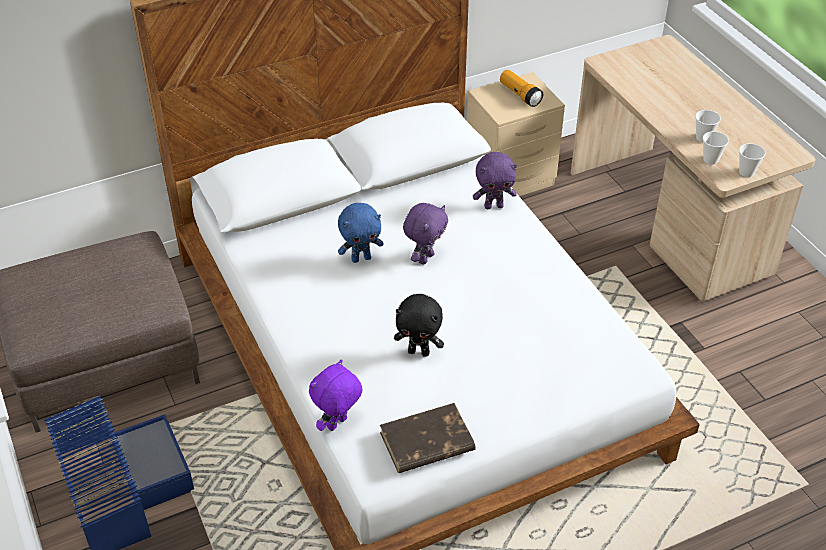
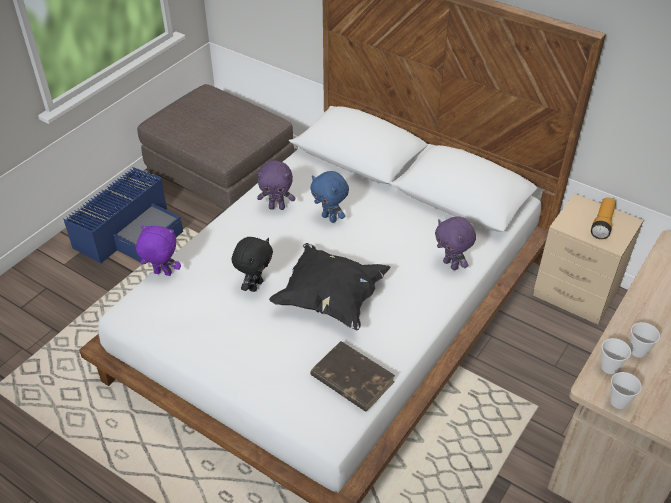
camera: 60 degrees right, 0 degrees up
(419, 352) = (255, 285): black plush toy -> black plush toy turned 135 degrees counterclockwise
(425, 258) = (358, 250): purple plush toy -> purple plush toy (277, 207)
(426, 442) = (168, 324): brown book -> brown book (351, 379)
(476, 305) = (330, 299): none -> black pillow

